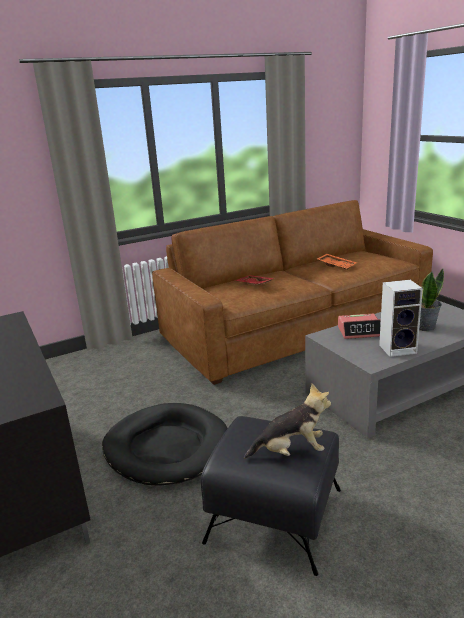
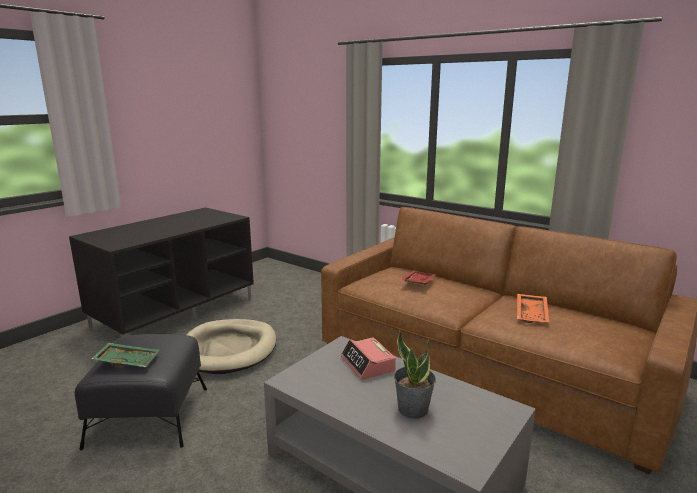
camera: 65 degrees right, 5 degrees down
(167, 447) = (228, 349): black dog bed -> beige dog bed
(291, 451) = (128, 361): plush toy -> green tray
(398, 348) = (333, 394): speaker -> none

